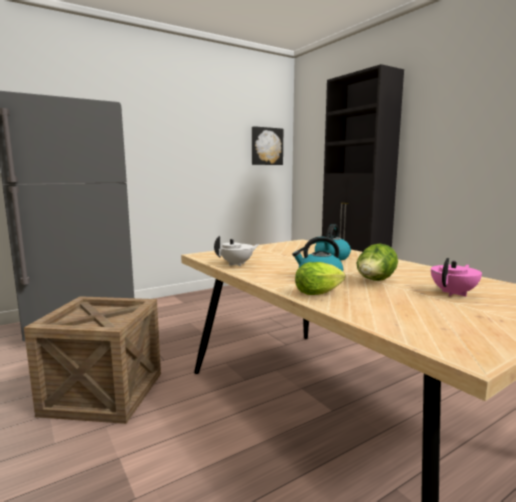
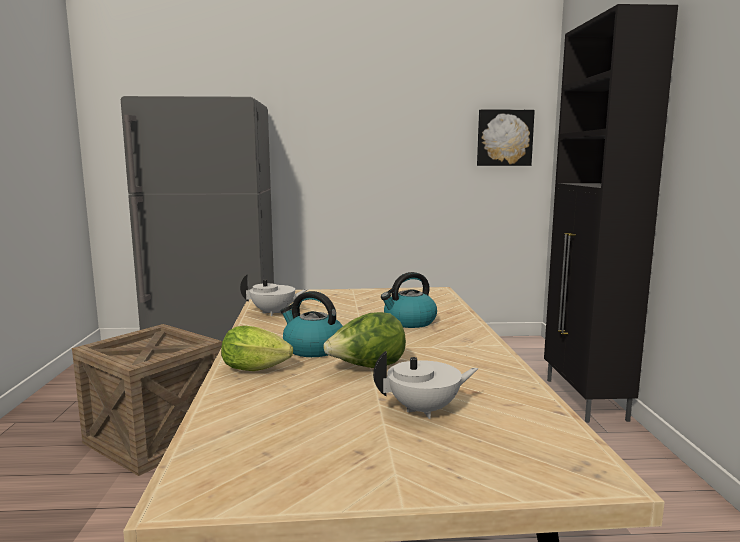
camera: 30 degrees right, 0 degrees up
(454, 293) = (425, 410): pink teapot -> white teapot

